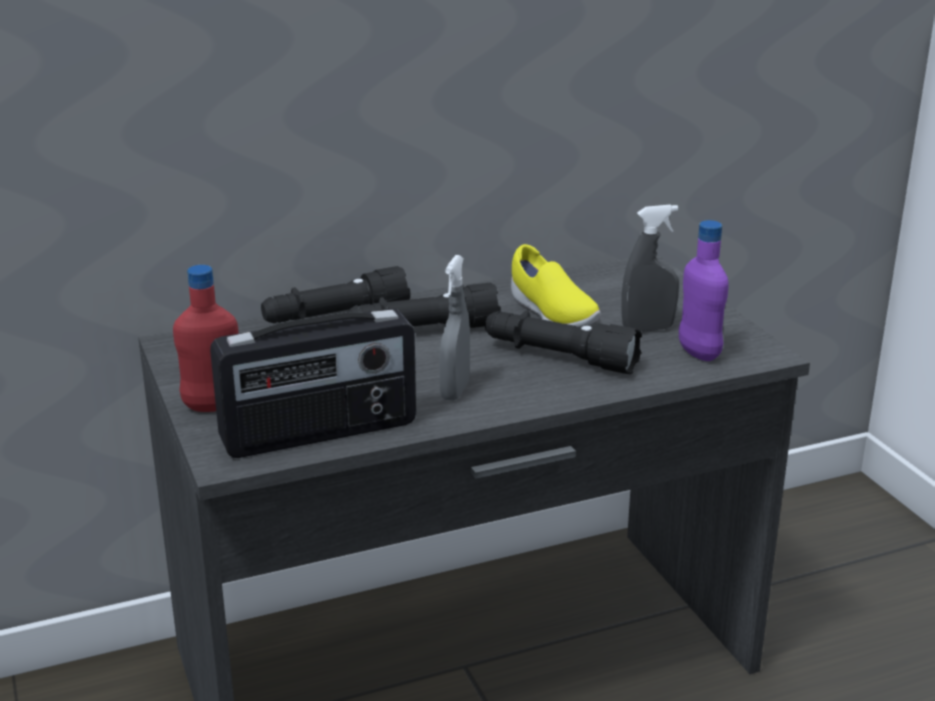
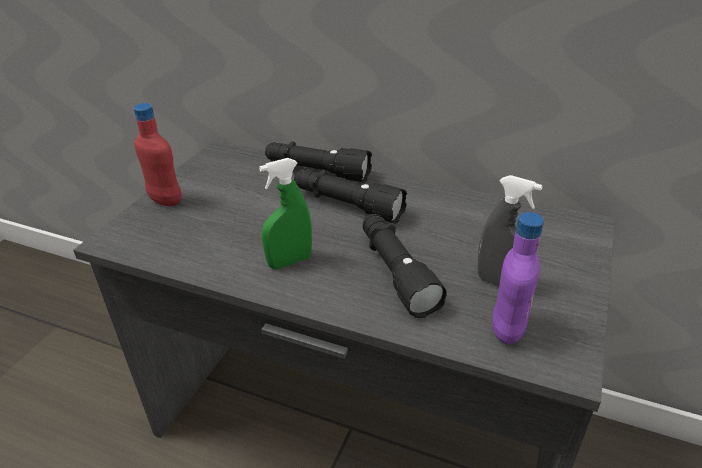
camera: 45 degrees right, 10 degrees up
(319, 433) = (175, 249): radio -> none
(455, 391) = (290, 261): grey spray bottle -> green spray bottle
(551, 314) = (448, 233): yellow shoe -> none

